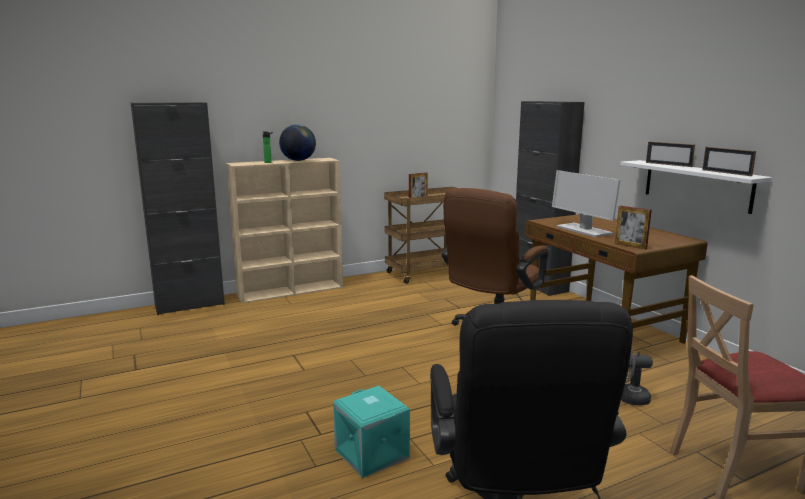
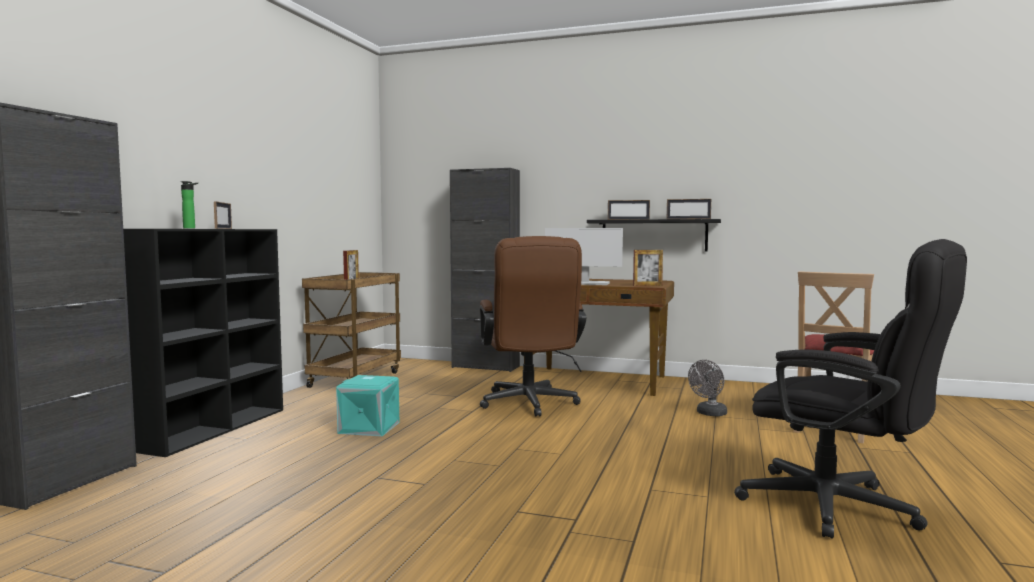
camera: 45 degrees left, 10 degrees down
(291, 290) = (215, 428): beige bookcase -> black bookcase
(298, 160) = (223, 228): globe -> picture frame
(370, 454) = (650, 512): turquoise storage box -> turquoise storage box (368, 428)
(696, 185) = (654, 235): white shelf -> black shelf

